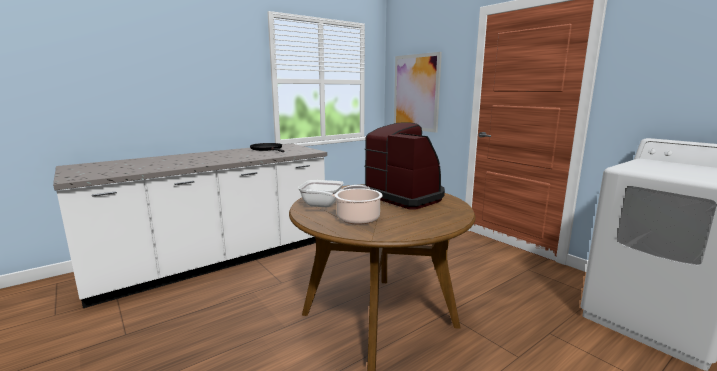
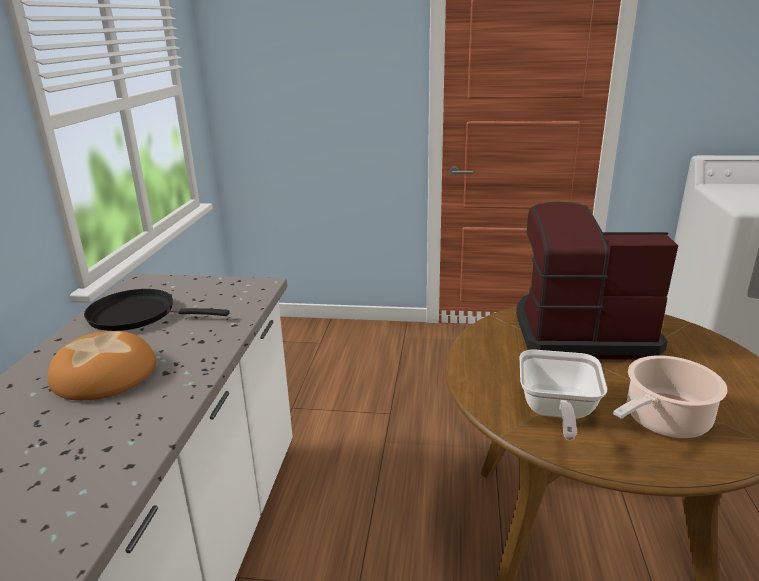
camera: 45 degrees left, 10 degrees up
(230, 155) = (105, 374): none -> bread
(326, 205) = (556, 412): frying pan -> frying pan turned 135 degrees clockwise
(416, 92) = (296, 103): picture -> none

